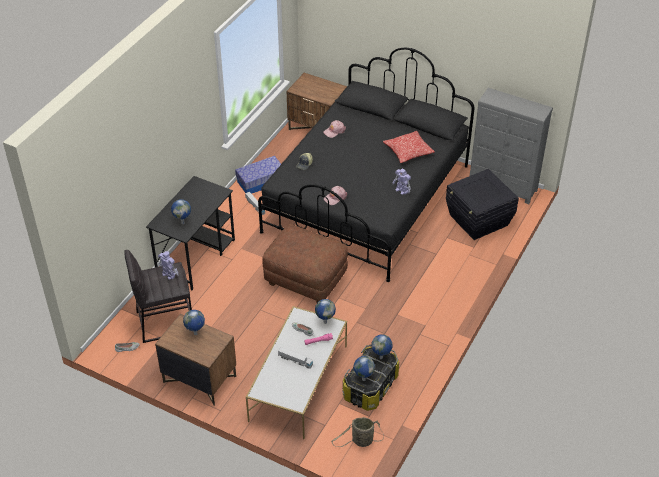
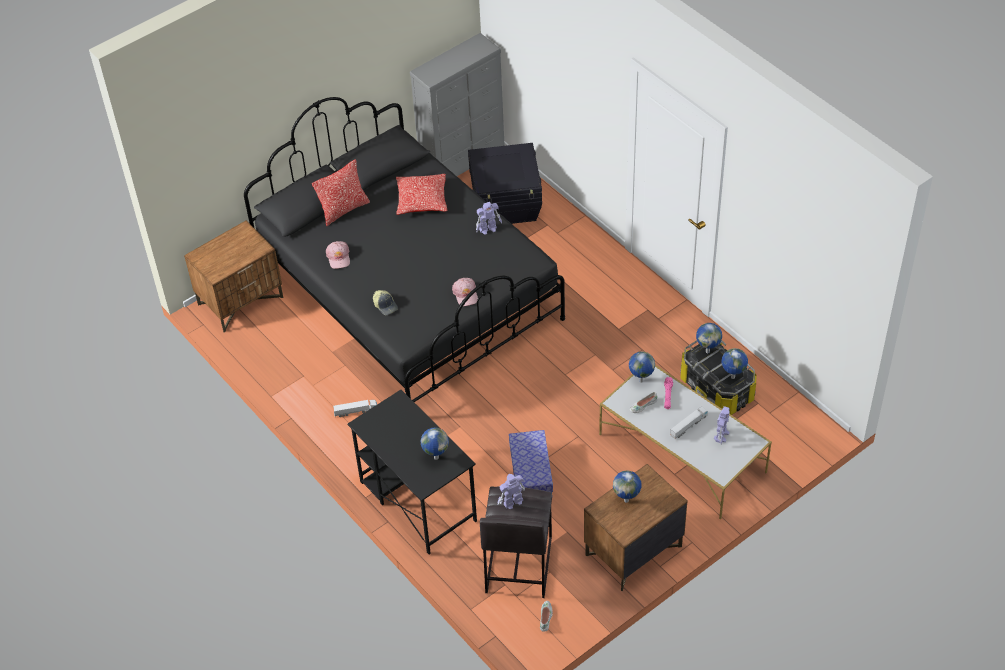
camera: 65 degrees left, 5 degrees up
(261, 181) = (311, 392): storage box -> storage box (530, 473)
(295, 382) = (721, 435): none -> toy robot
(306, 280) = (519, 397): brown ottoman -> none
(361, 441) = (790, 421): basket -> none
(377, 120) = (344, 210): none -> pillow

